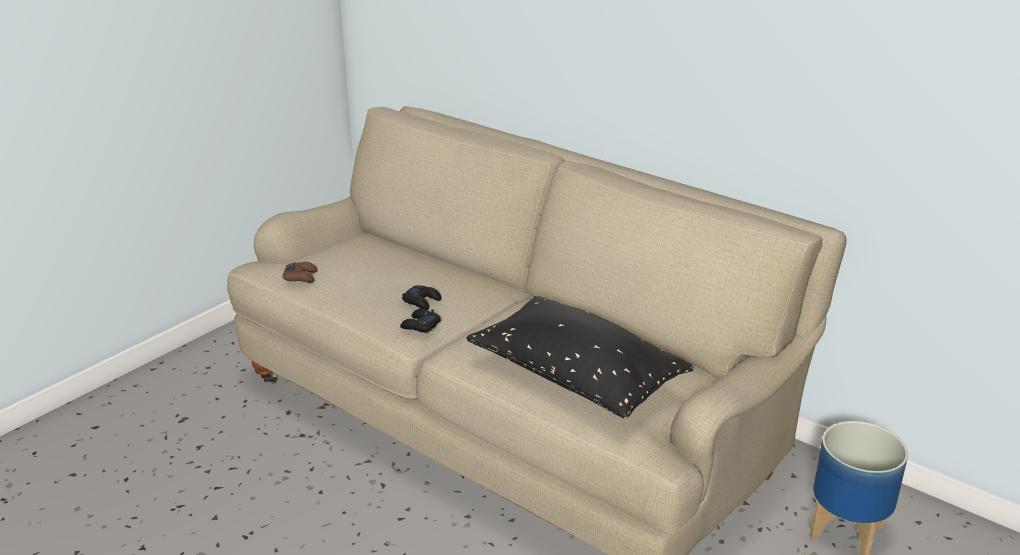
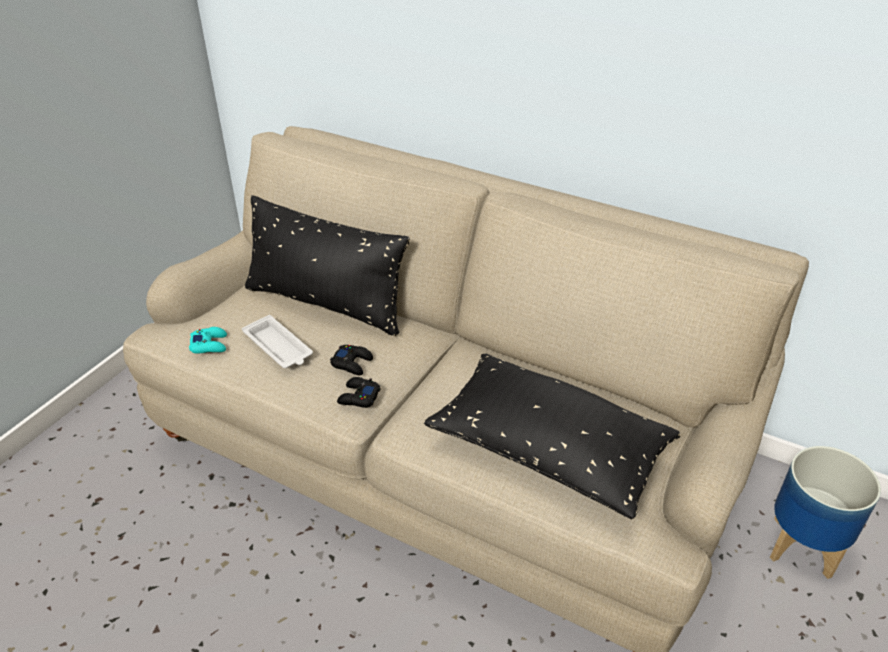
camera: 10 degrees left, 10 degrees up
(301, 276) = (209, 345): brown game controller -> turquoise game controller
(360, 283) = (278, 347): none -> white tray
(411, 257) = (326, 304): none -> black pillow

